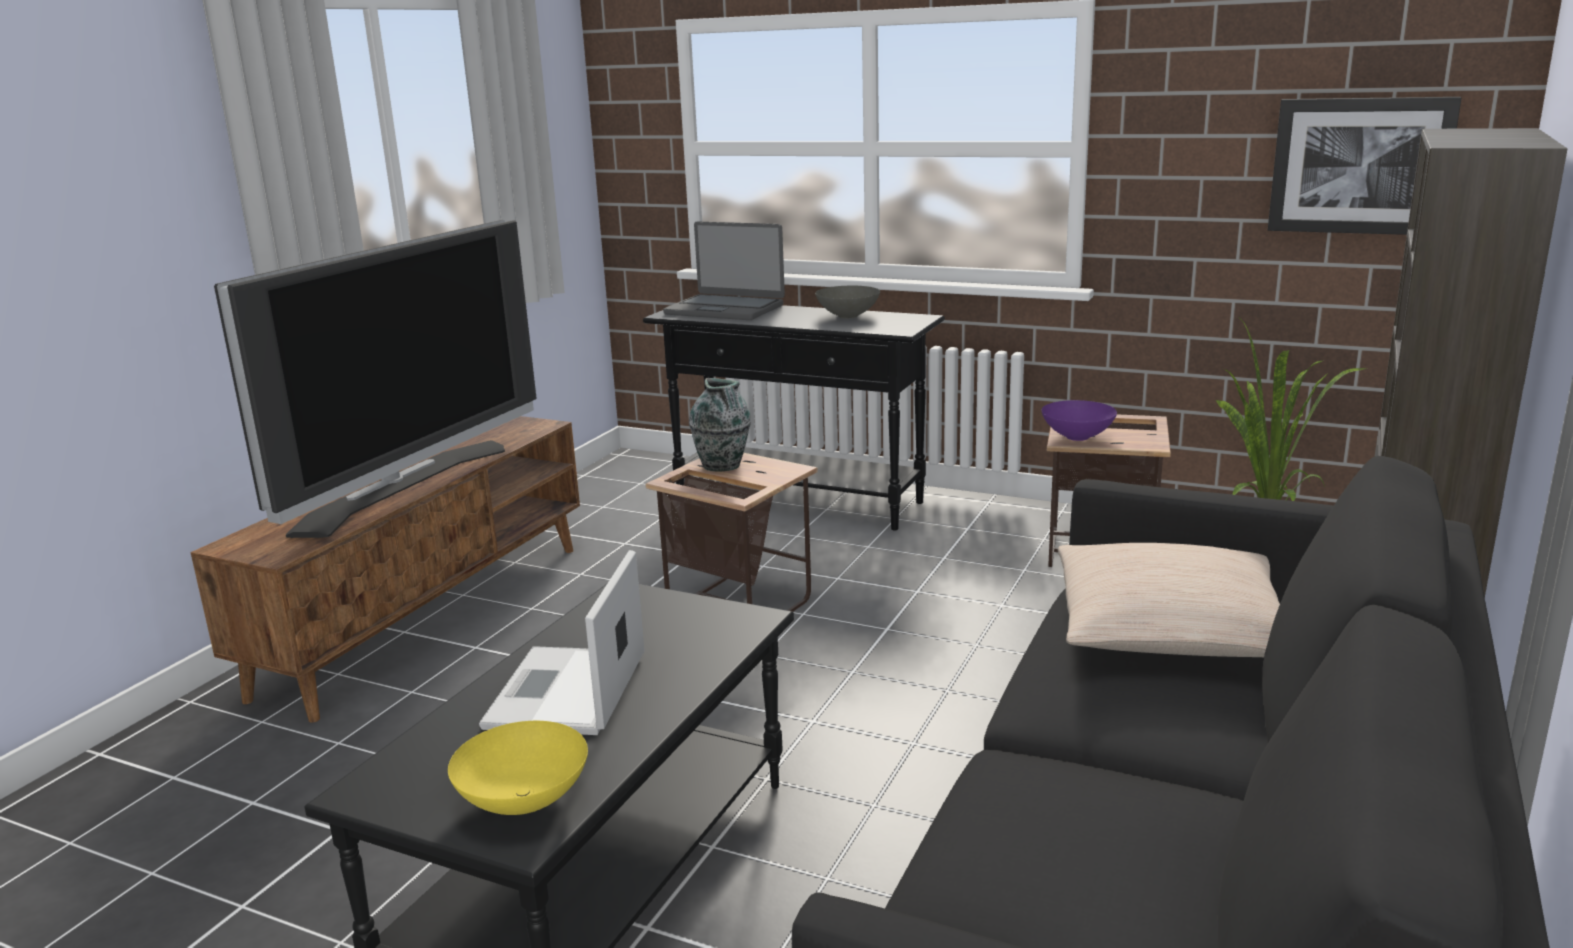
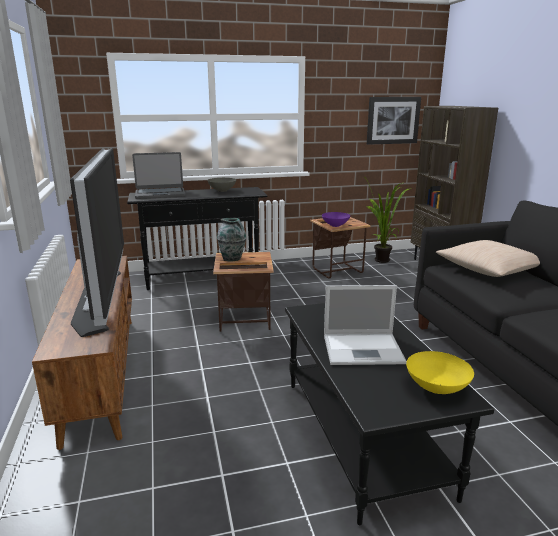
camera: 40 degrees left, 0 degrees up
(566, 693) = (364, 349): laptop -> laptop turned 60 degrees counterclockwise

